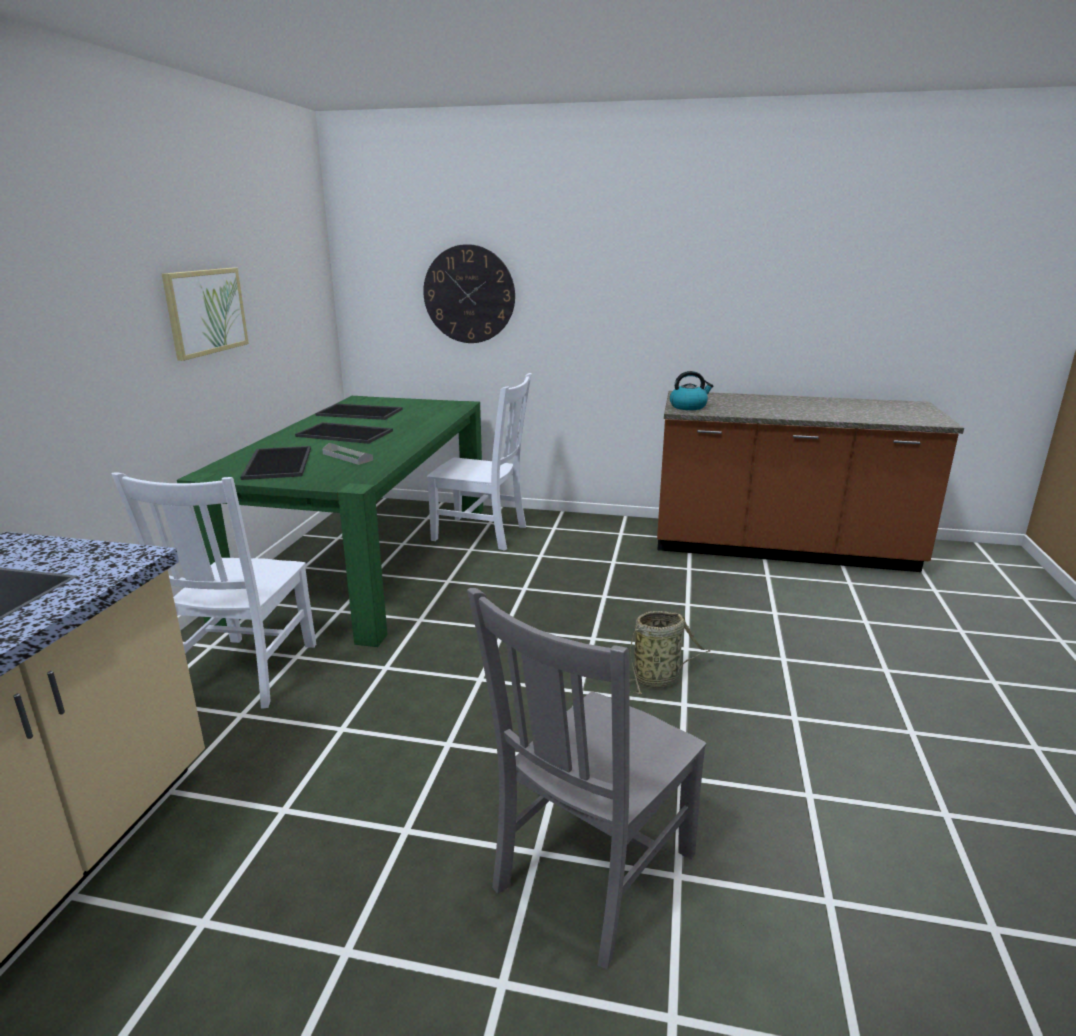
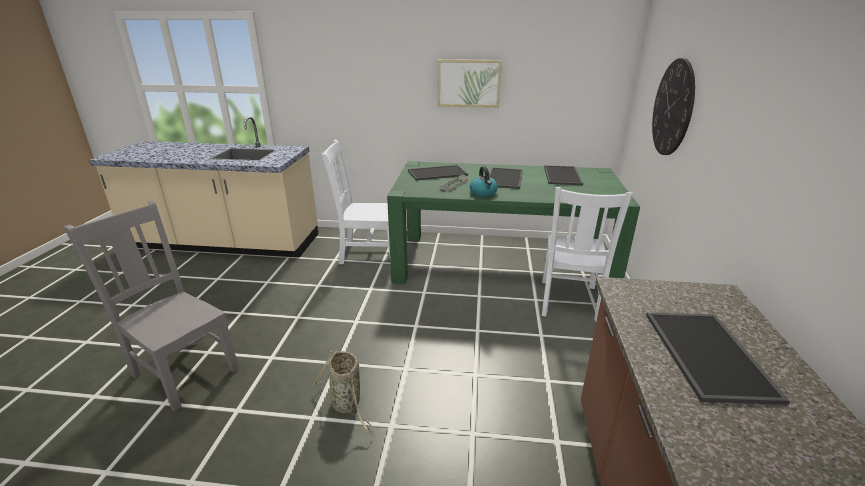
camera: 85 degrees right, 5 degrees up
(688, 406) = (643, 293): kettle -> kettle (483, 192)
(758, 405) = (710, 355): none -> tray

